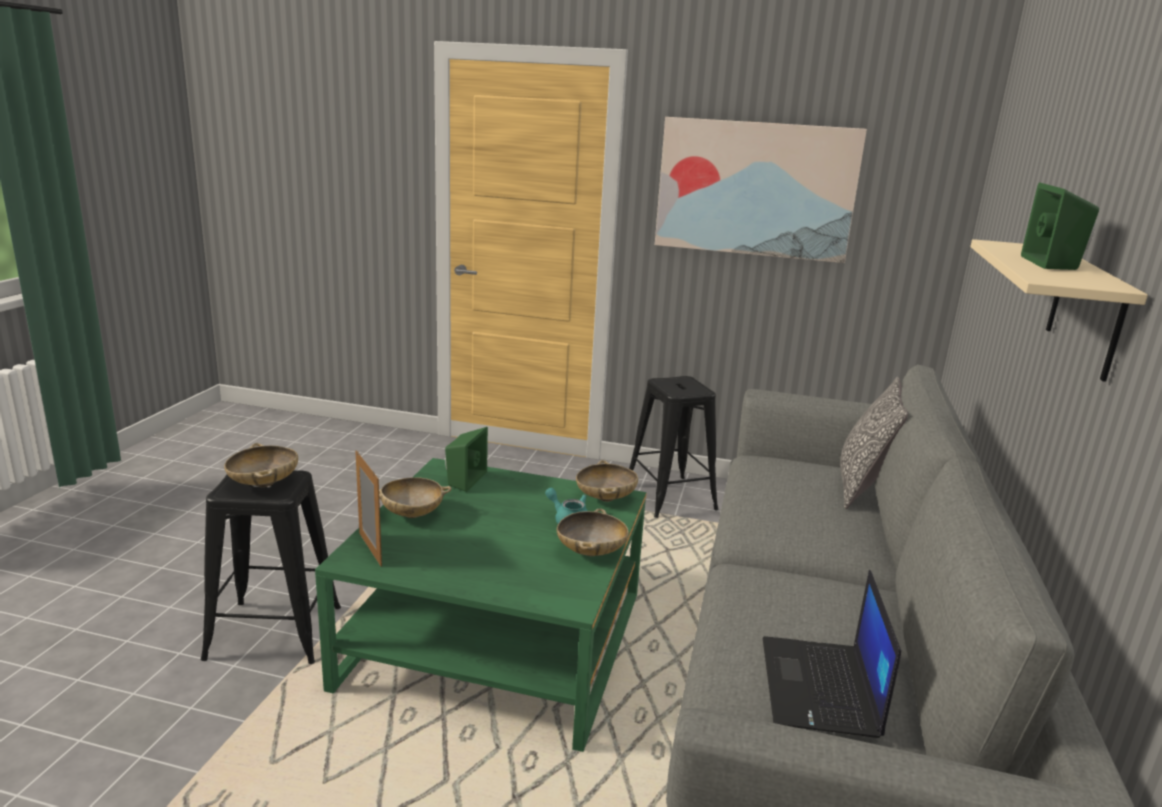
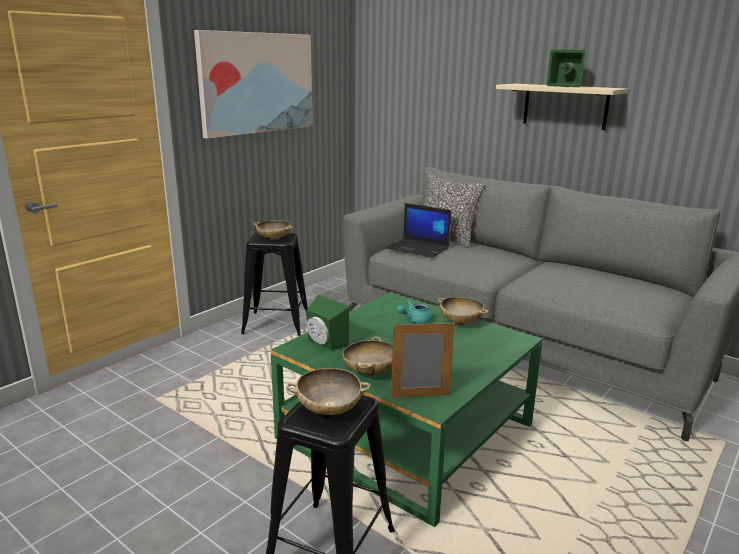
camera: 65 degrees left, 0 degrees up
(605, 498) = (391, 304): beige bowl -> beige bowl (274, 239)
(821, 688) = (631, 291): laptop -> laptop (419, 248)

